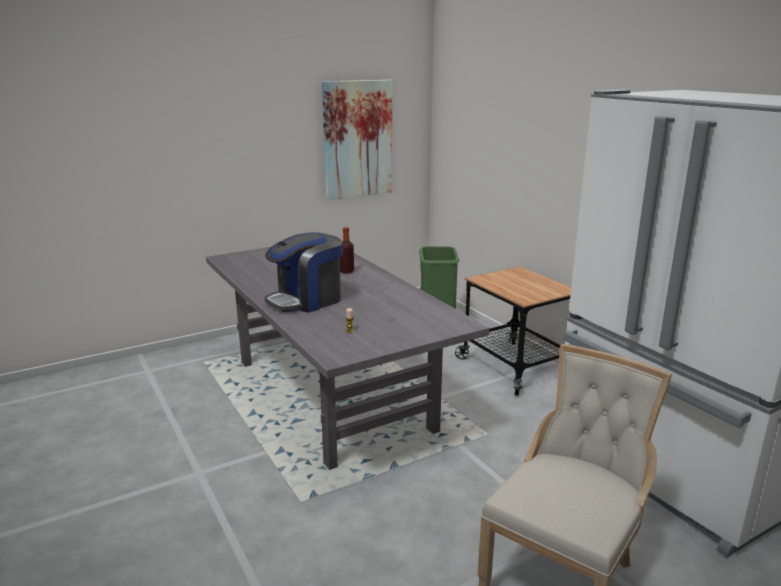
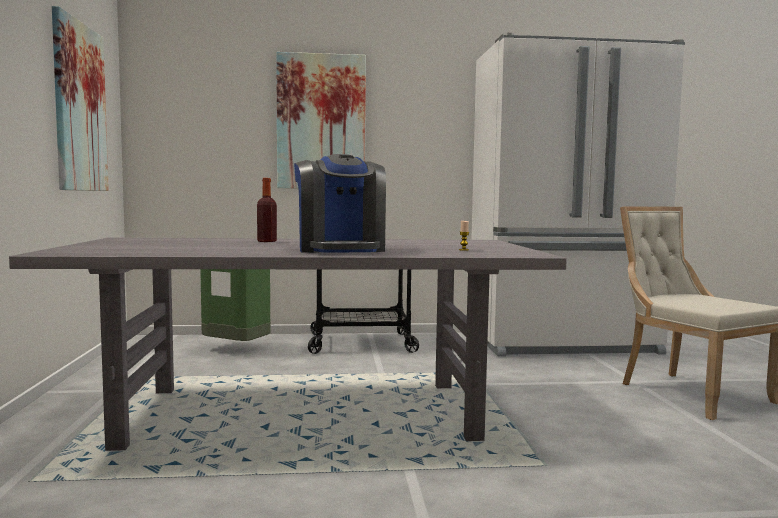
camera: 65 degrees left, 15 degrees down
(537, 149) = (321, 122): none -> picture

